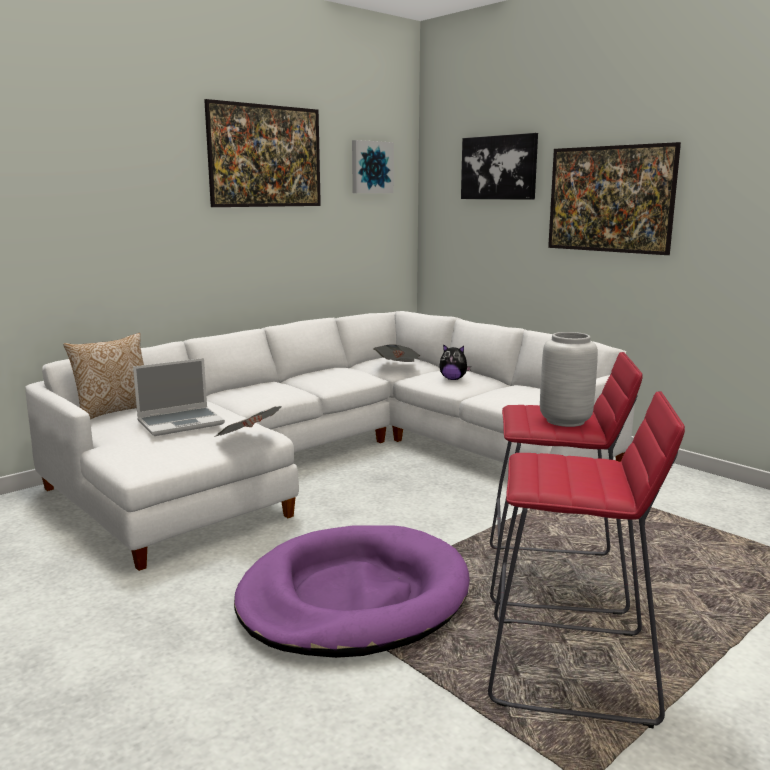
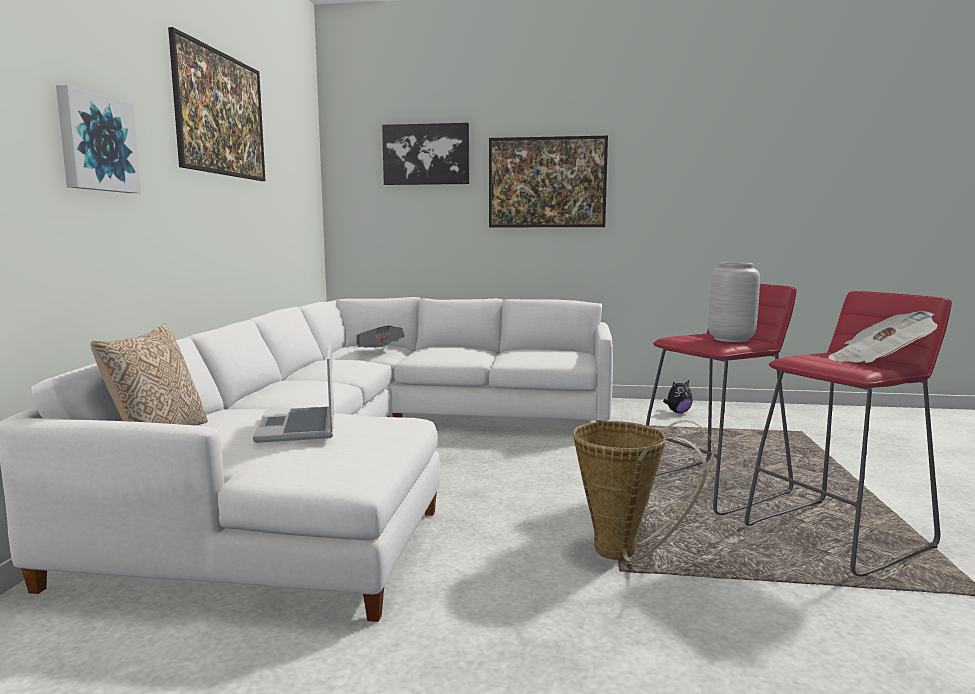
camera: 40 degrees left, 5 degrees down
(181, 423) = (299, 427): laptop -> laptop turned 150 degrees clockwise
(248, 439) = (406, 426): newspaper -> newspaper (878, 361)
(353, 598) = (625, 553): purple dog bed -> basket
(371, 167) = (294, 146): picture -> picture (96, 143)
(453, 379) = (455, 352): plush toy -> plush toy (678, 412)

